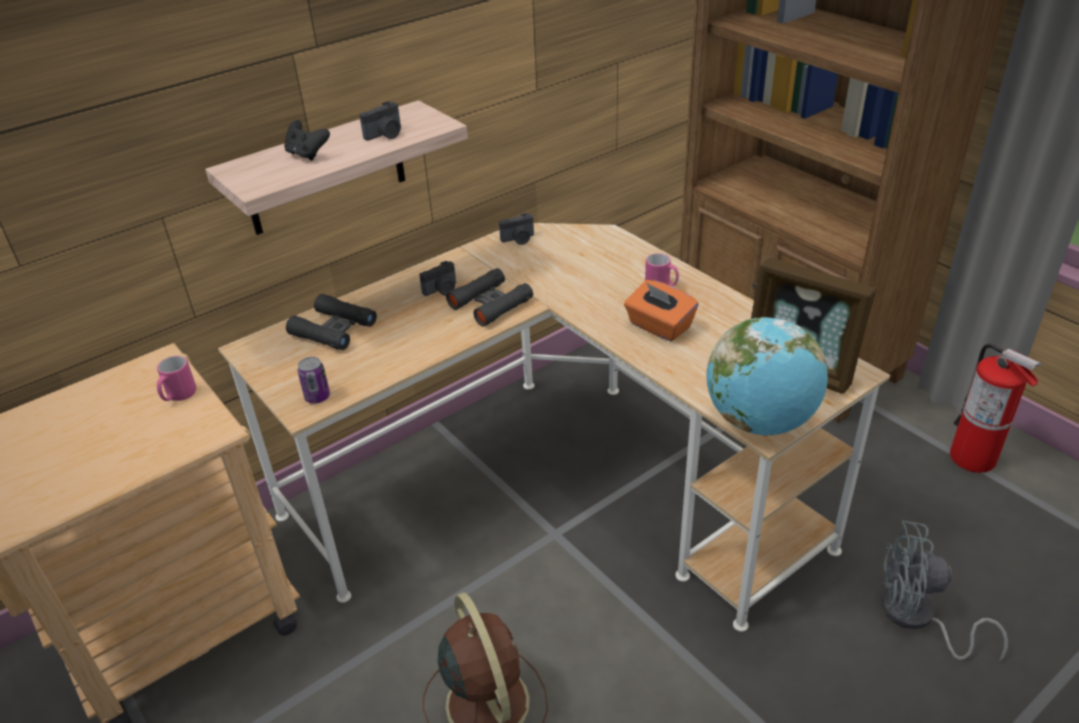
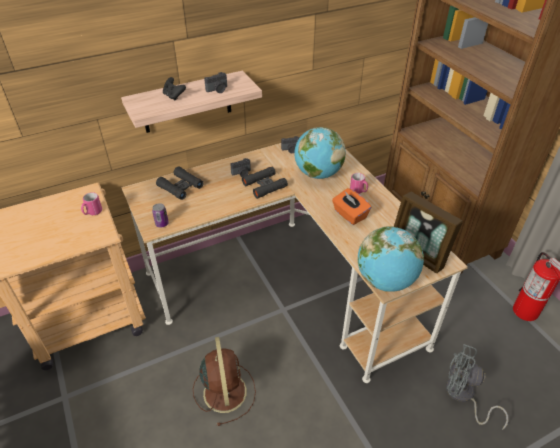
camera: 10 degrees right, 5 degrees up
(580, 270) = (318, 174): none -> globe

